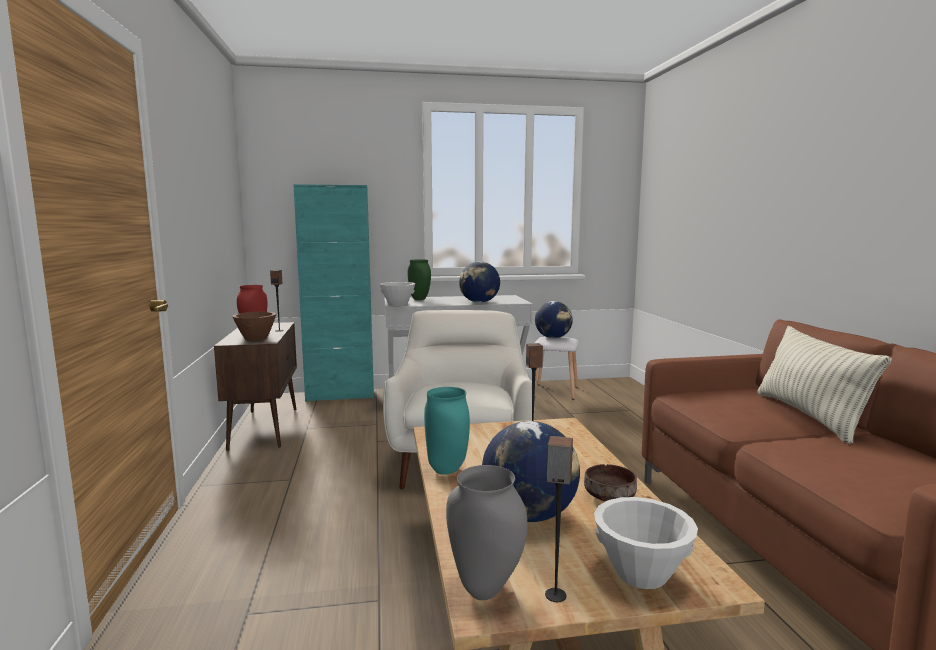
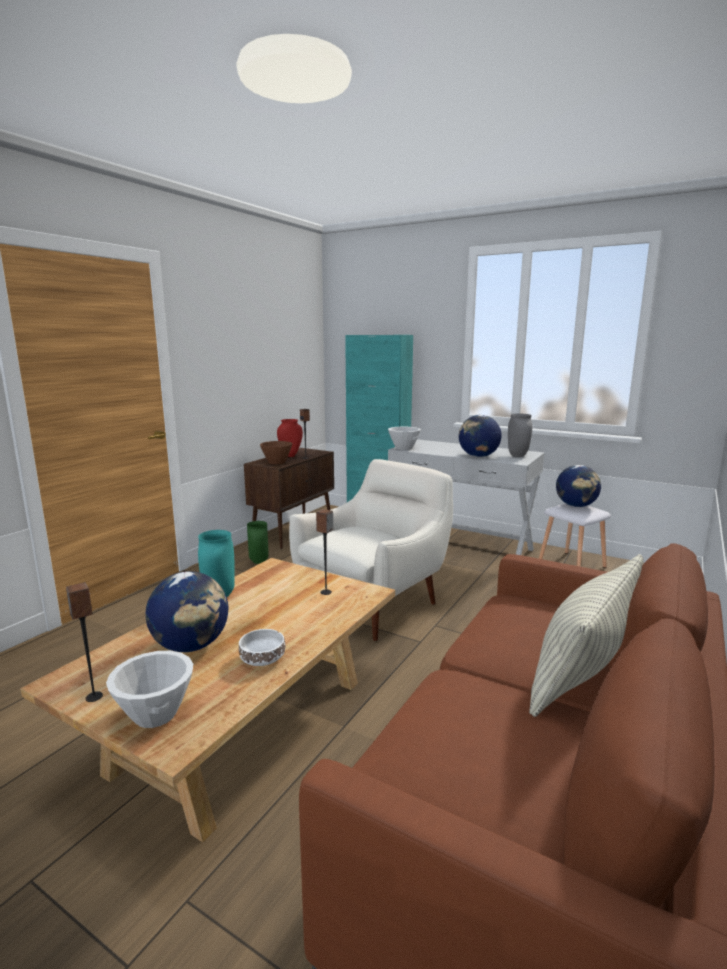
camera: 40 degrees right, 5 degrees up
(419, 299) = (436, 445): green vase -> green vase (258, 562)
(486, 589) = (79, 674): grey vase -> grey vase (518, 456)
(609, 497) = (261, 659): brown bowl -> white bowl

